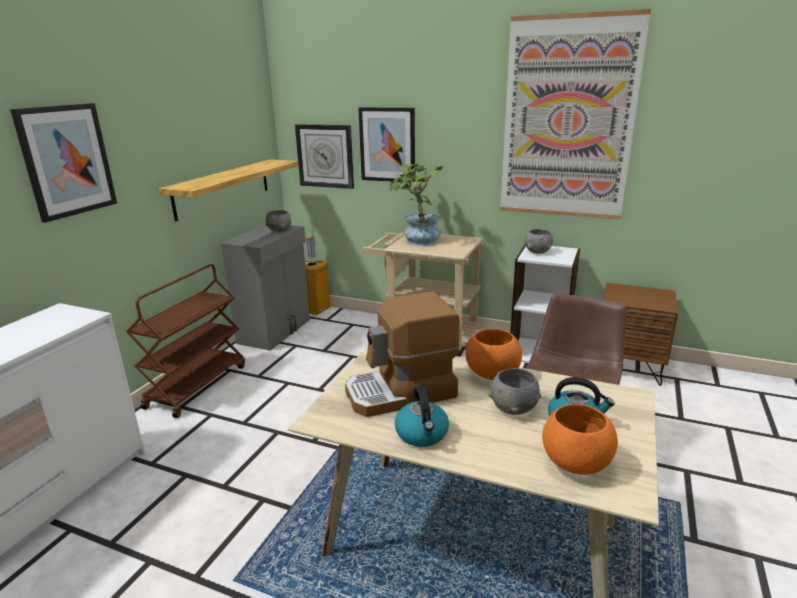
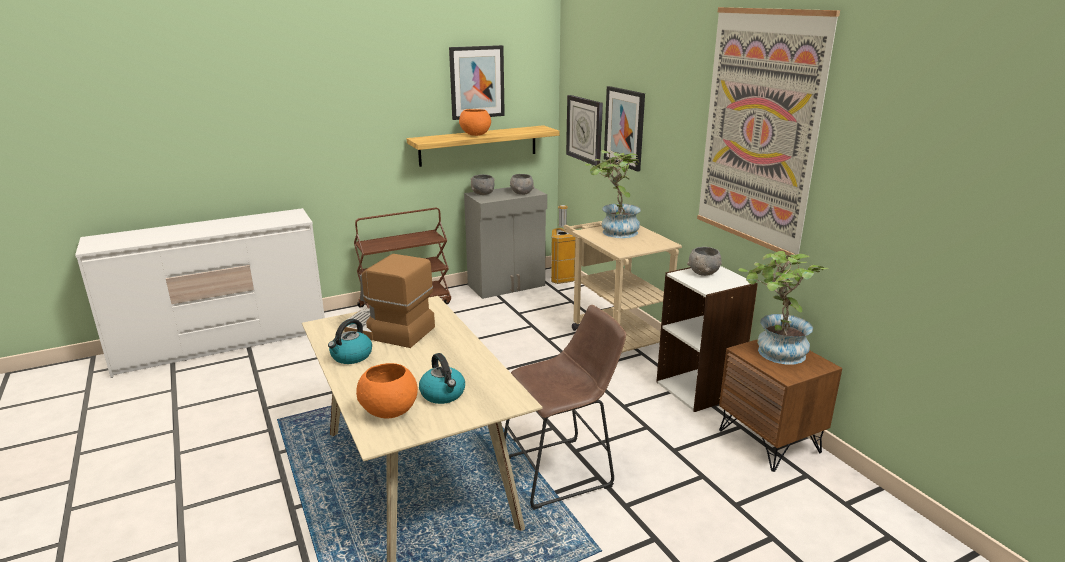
camera: 40 degrees right, 0 degrees up
(67, 160) = (328, 109): picture -> picture (477, 82)
(492, 375) = (459, 346): orange bowl -> orange bowl (475, 135)
(513, 408) = (427, 369): grey bowl -> grey bowl (482, 193)
(630, 295) = (773, 352): none -> potted plant

